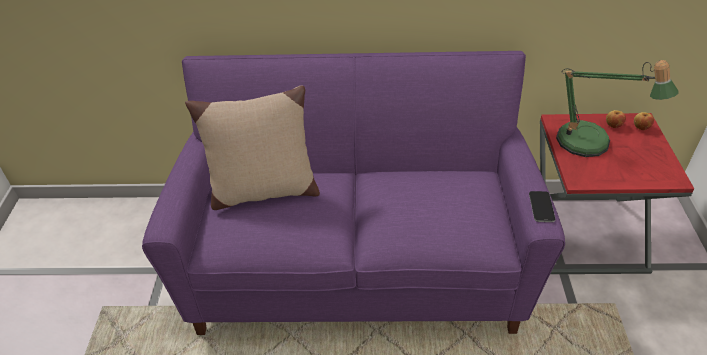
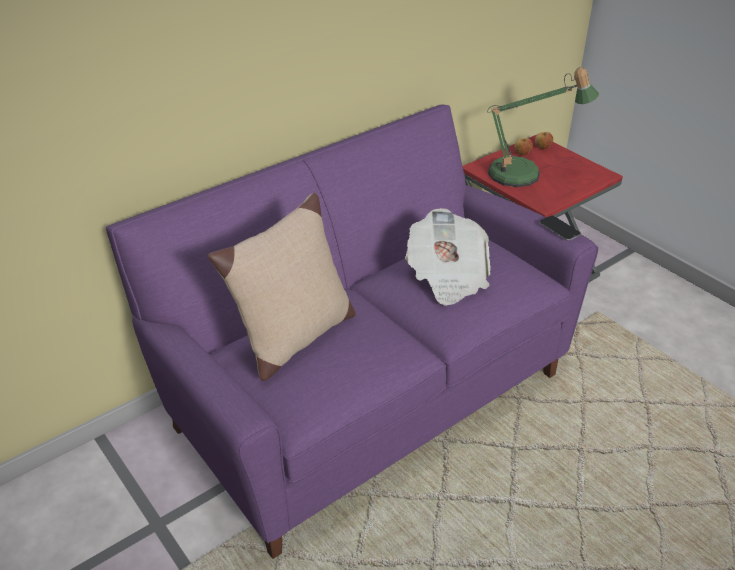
camera: 40 degrees left, 5 degrees down
(416, 201) = (447, 276): none -> newspaper

